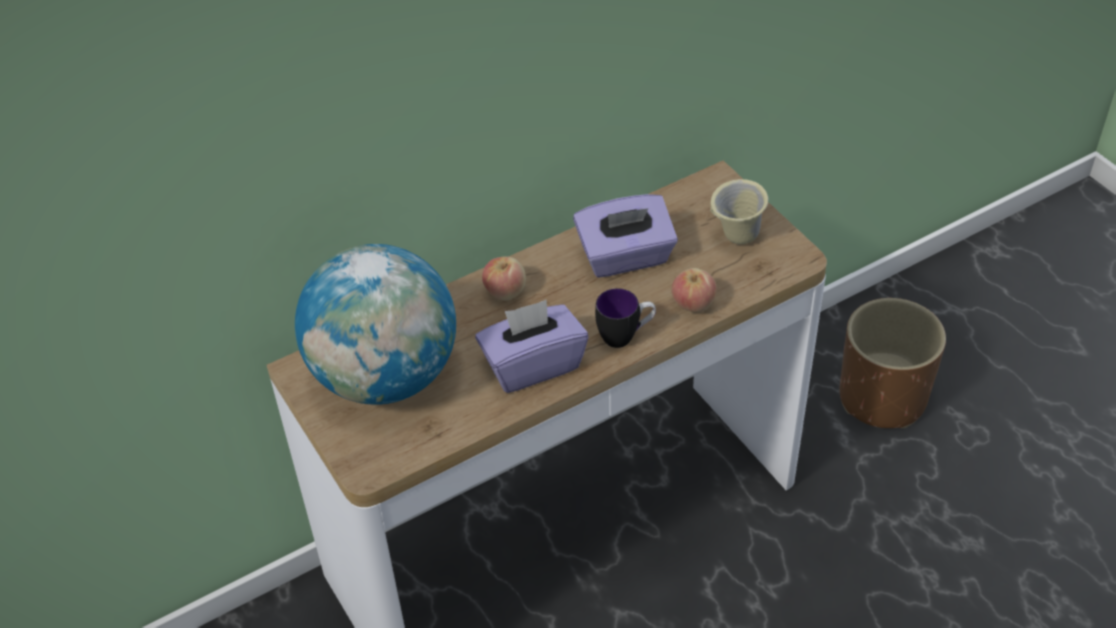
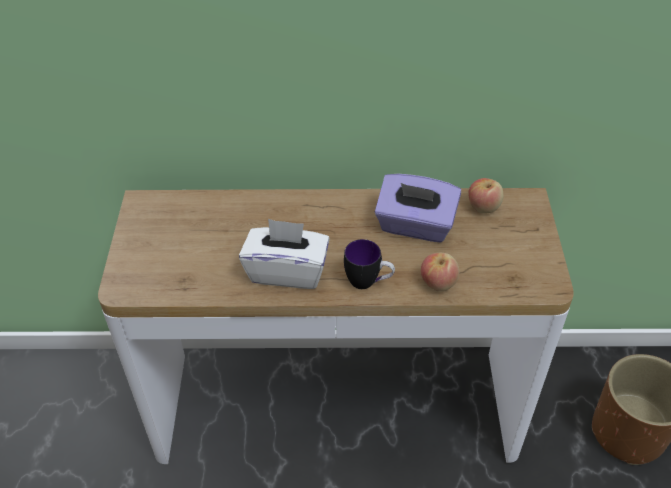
camera: 30 degrees right, 0 degrees up
(386, 376) = (187, 232): globe -> none
(505, 291) = (311, 212): apple -> apple (483, 207)
(532, 365) = (287, 271): purple tissue box -> white tissue box
(736, 238) = (510, 249): beige mug -> none

